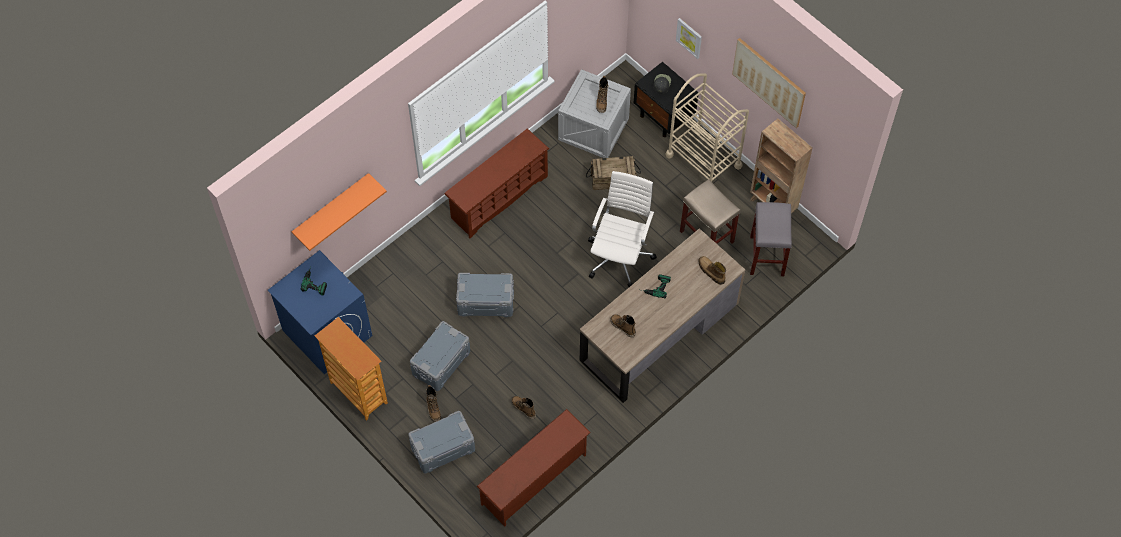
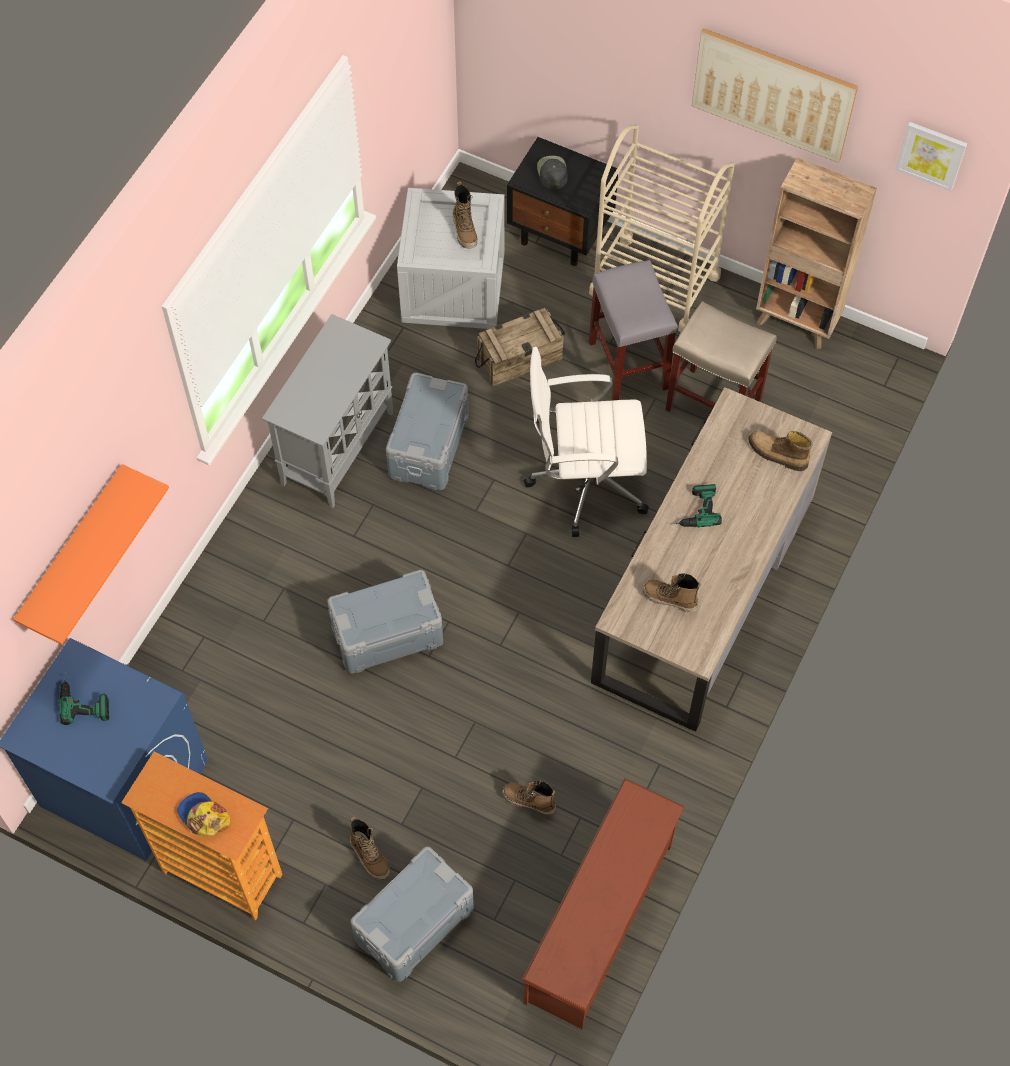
camera: 20 degrees left, 0 degrees up
(350, 354) = (203, 816): none -> cap
(440, 362) = (350, 768): grey storage box -> grey storage box (427, 445)
(498, 196) = (338, 447): brown shoe rack -> grey cabinet
(620, 256) = (584, 481): white office chair -> white office chair turned 90 degrees counterclockwise
(689, 37) = (591, 69): picture -> picture (931, 155)
(767, 256) = (825, 406): grey stool -> grey stool (629, 366)

